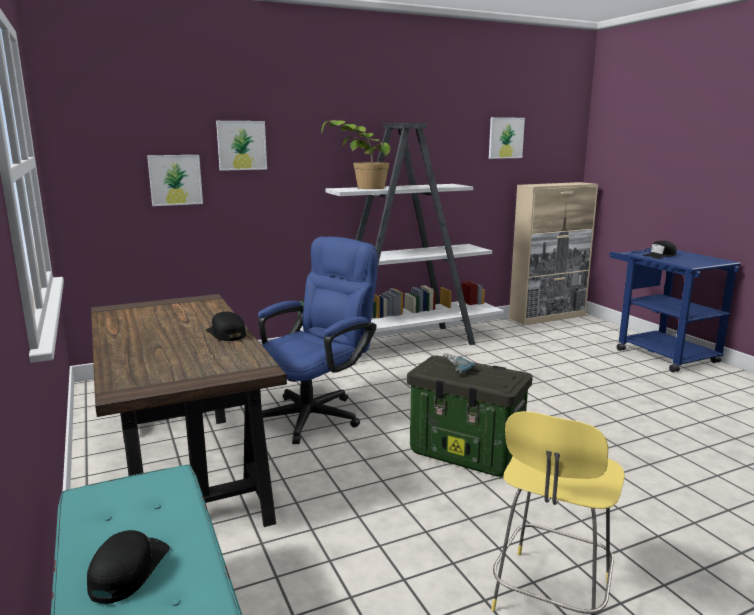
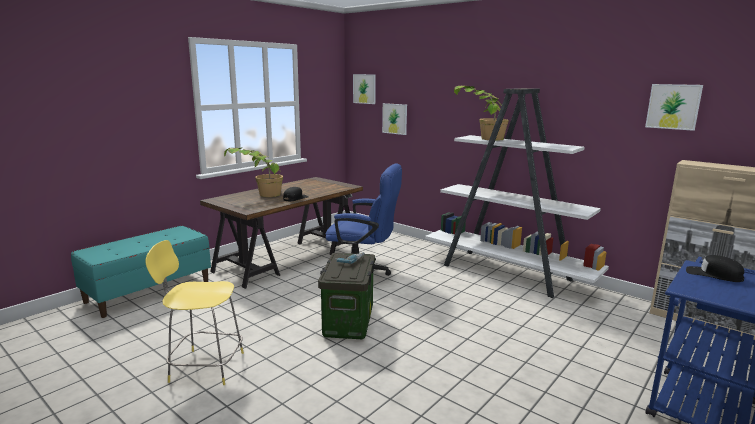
camera: 65 degrees right, 0 degrees up
(128, 570) = (132, 244): black cap -> none
(155, 354) = (258, 195): none -> potted plant
(241, 145) = (429, 100): picture -> picture (364, 89)

